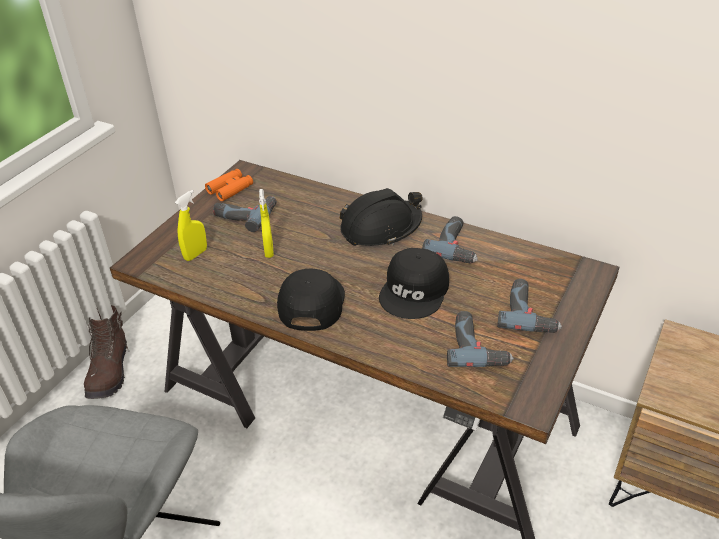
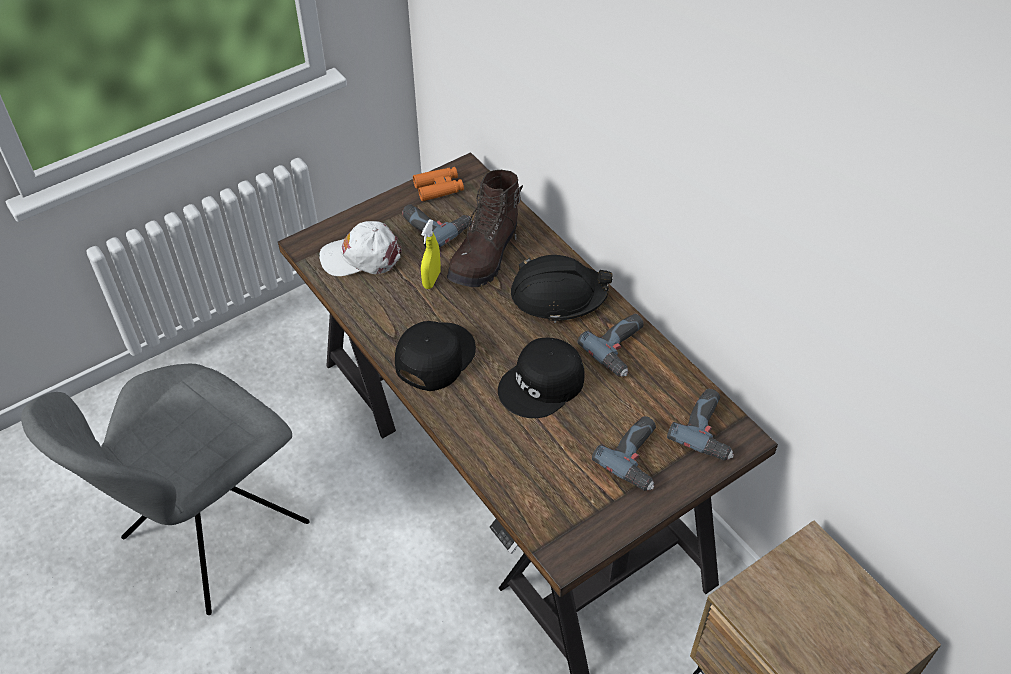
camera: 25 degrees right, 10 degrees up
(110, 371) = (288, 323): brown boot -> brown boot (486, 255)
(195, 254) = (361, 257): yellow spray bottle -> white cap
(477, 346) = (560, 471): power drill -> power drill (709, 429)

